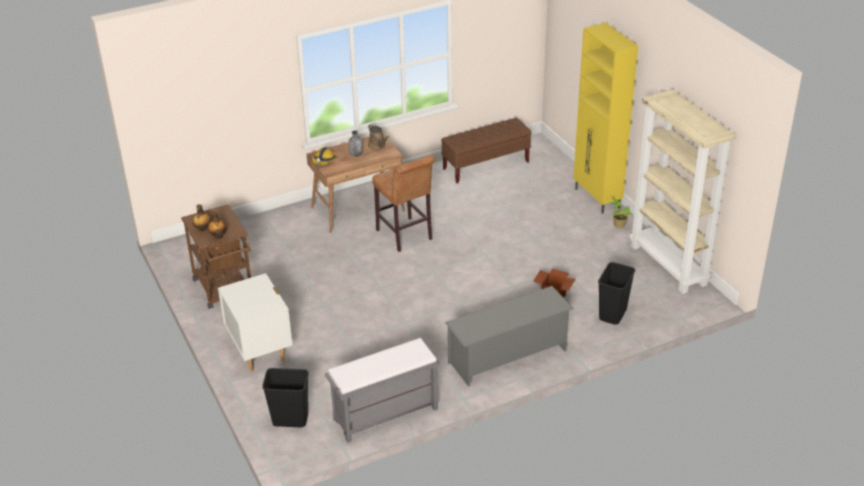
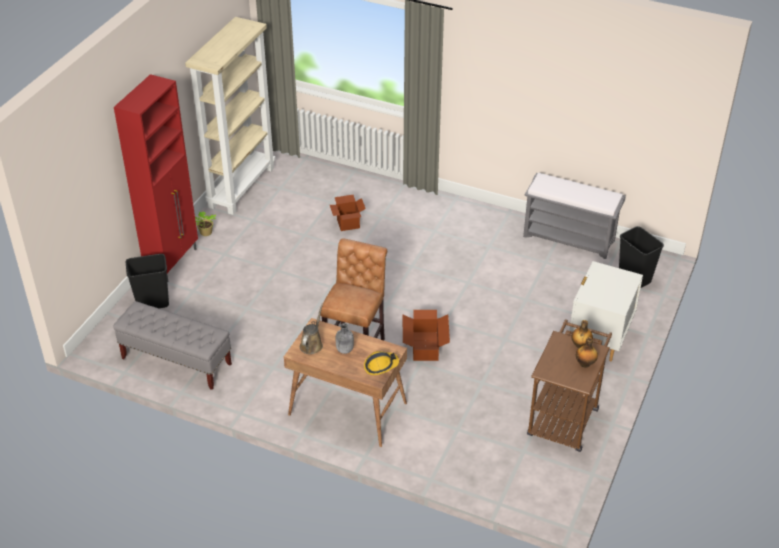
camera: 130 degrees left, 5 degrees up
(368, 266) = (424, 346): none -> cardboard box
(486, 165) = (176, 361): brown bench -> grey bench
(508, 356) = (442, 214): grey shoe rack -> none
(597, 199) = (173, 262): yellow cabinet -> red cabinet
(612, 314) = (336, 188): black trash can -> black trash can (152, 303)

